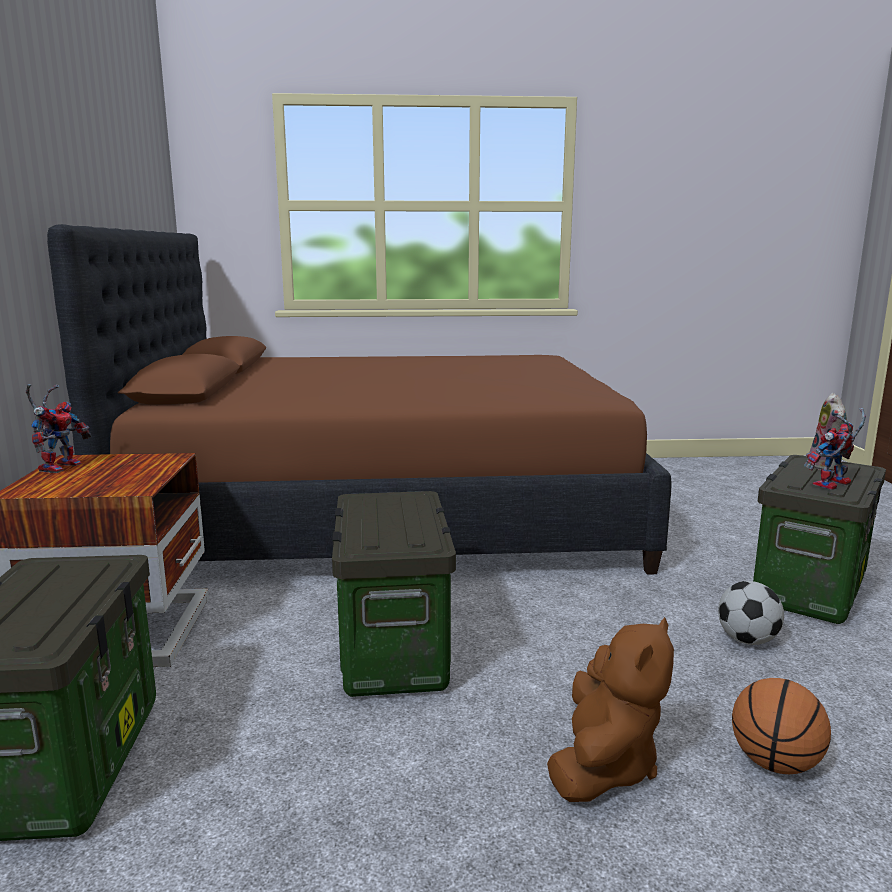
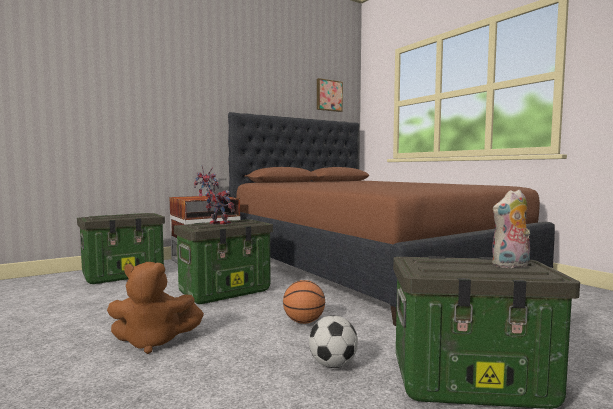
camera: 60 degrees right, 10 degrees down
(145, 171) = (328, 95): none -> picture
(774, 763) = (176, 384): basketball -> basketball (304, 322)
(832, 486) = (441, 266): toy robot -> toy robot (217, 223)

